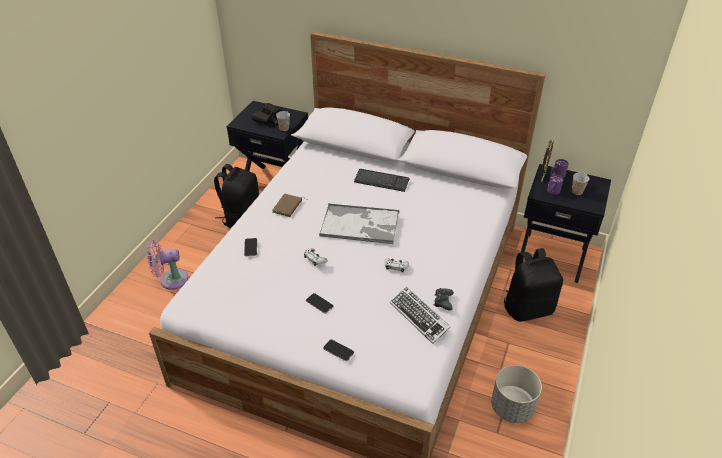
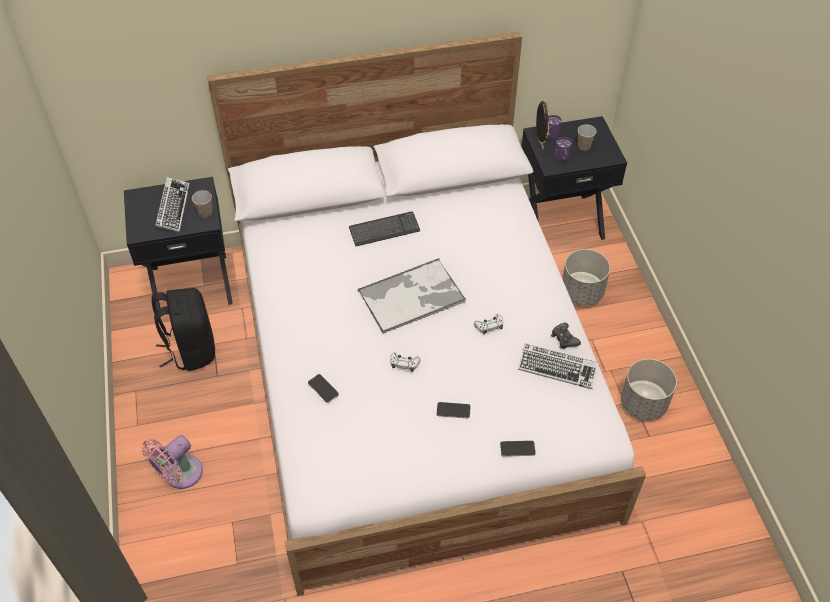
camera: 35 degrees left, 10 degrees up
(269, 119) = (173, 207): black binoculars -> keyboard
(288, 207) = (313, 316): brown book -> none
(527, 308) = (581, 292): black backpack -> grey planter

